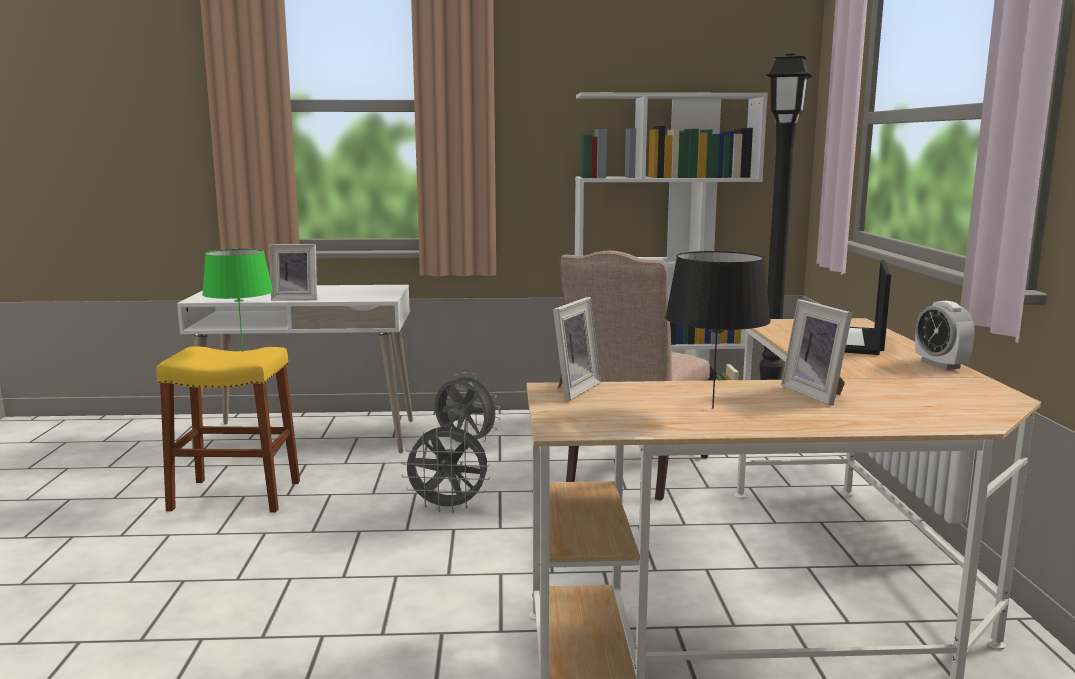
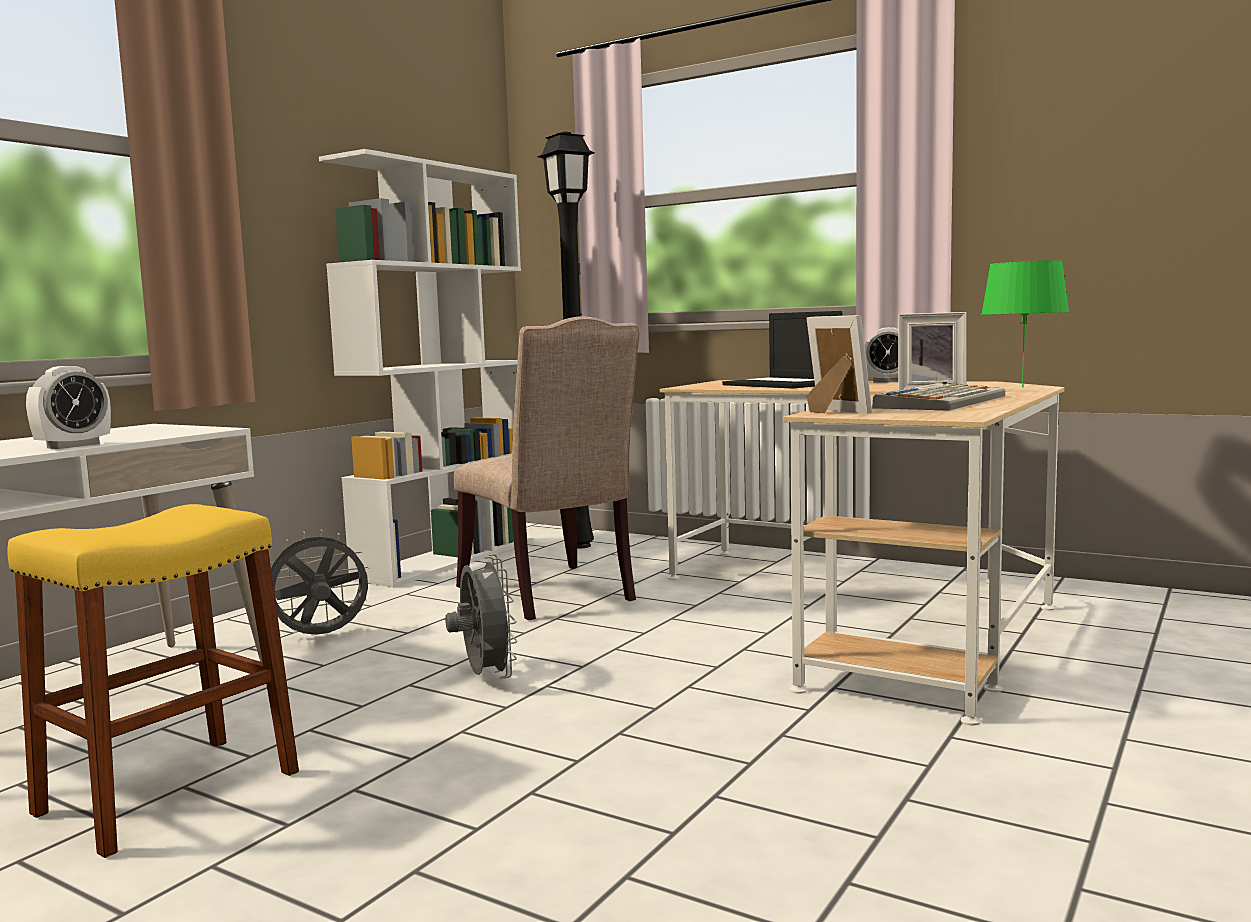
camera: 55 degrees left, 5 degrees down
(242, 351) = (164, 515): green table lamp -> green table lamp (1022, 387)
(296, 298) = (73, 446): picture frame -> alarm clock
(448, 507) = (485, 677): grey fan -> grey fan turned 60 degrees counterclockwise
(713, 408) = (940, 401): black table lamp -> keyboard

